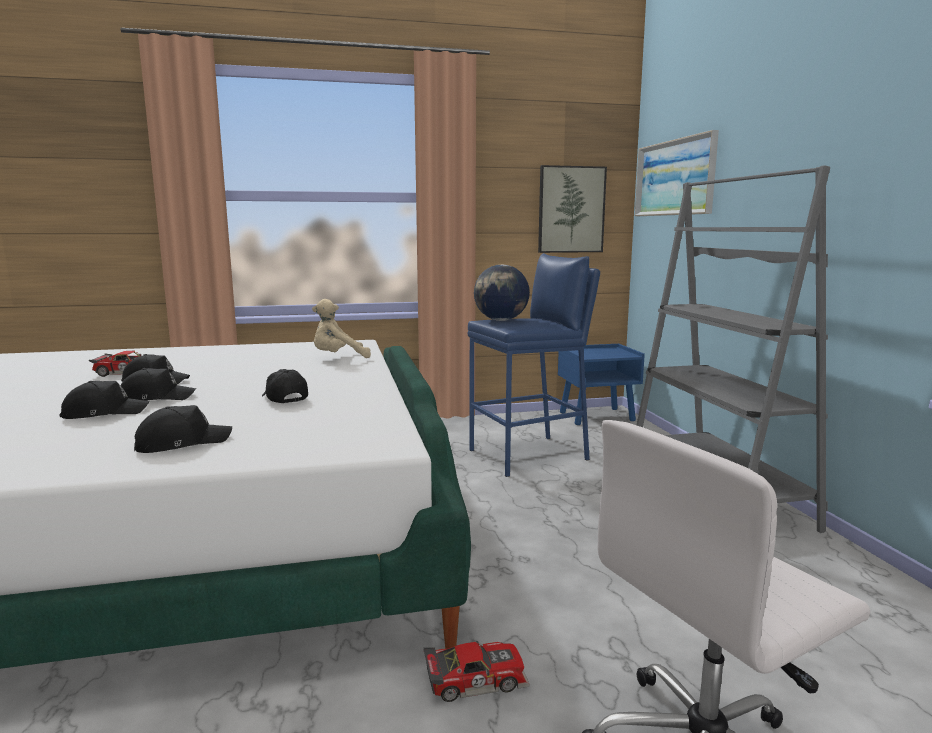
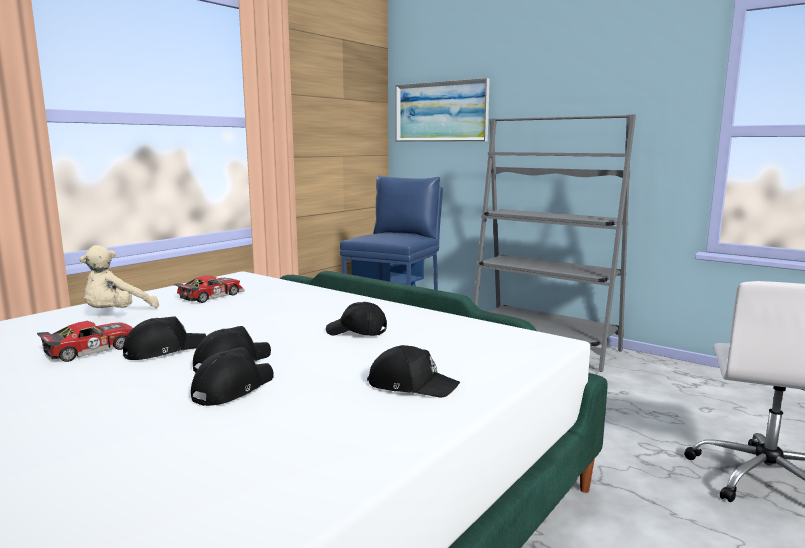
camera: 40 degrees left, 0 degrees up
(182, 443) = (411, 385): black cap -> black cap turned 90 degrees clockwise
(338, 358) = (275, 292): beige plush toy -> beige plush toy (117, 314)
(474, 677) = (625, 498): toy car -> toy car (210, 296)
(501, 320) = (373, 237): globe -> none
(571, 209) = (351, 135): picture -> none

